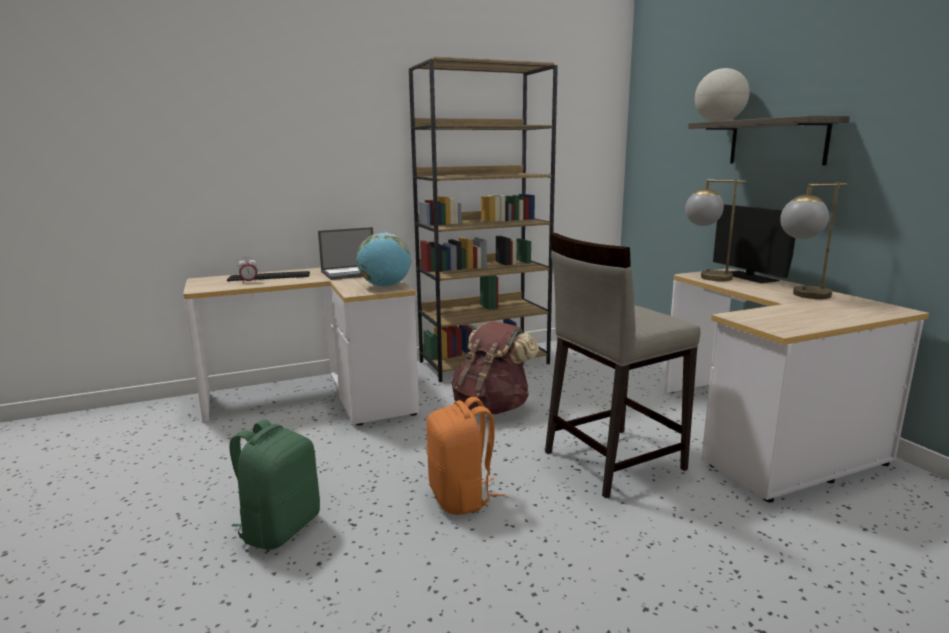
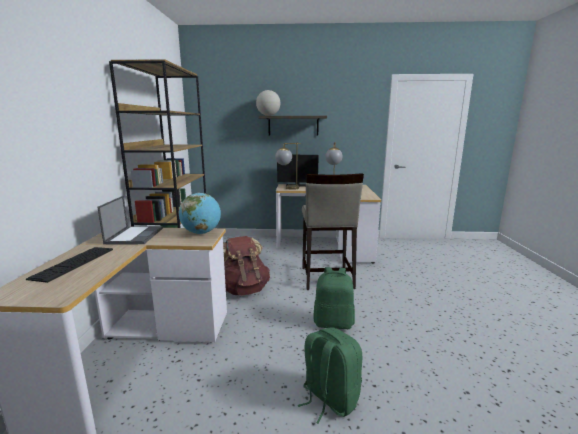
camera: 65 degrees left, 0 degrees up
(249, 282) = (81, 272): alarm clock -> none
(461, 497) = (333, 323): orange backpack -> green backpack

